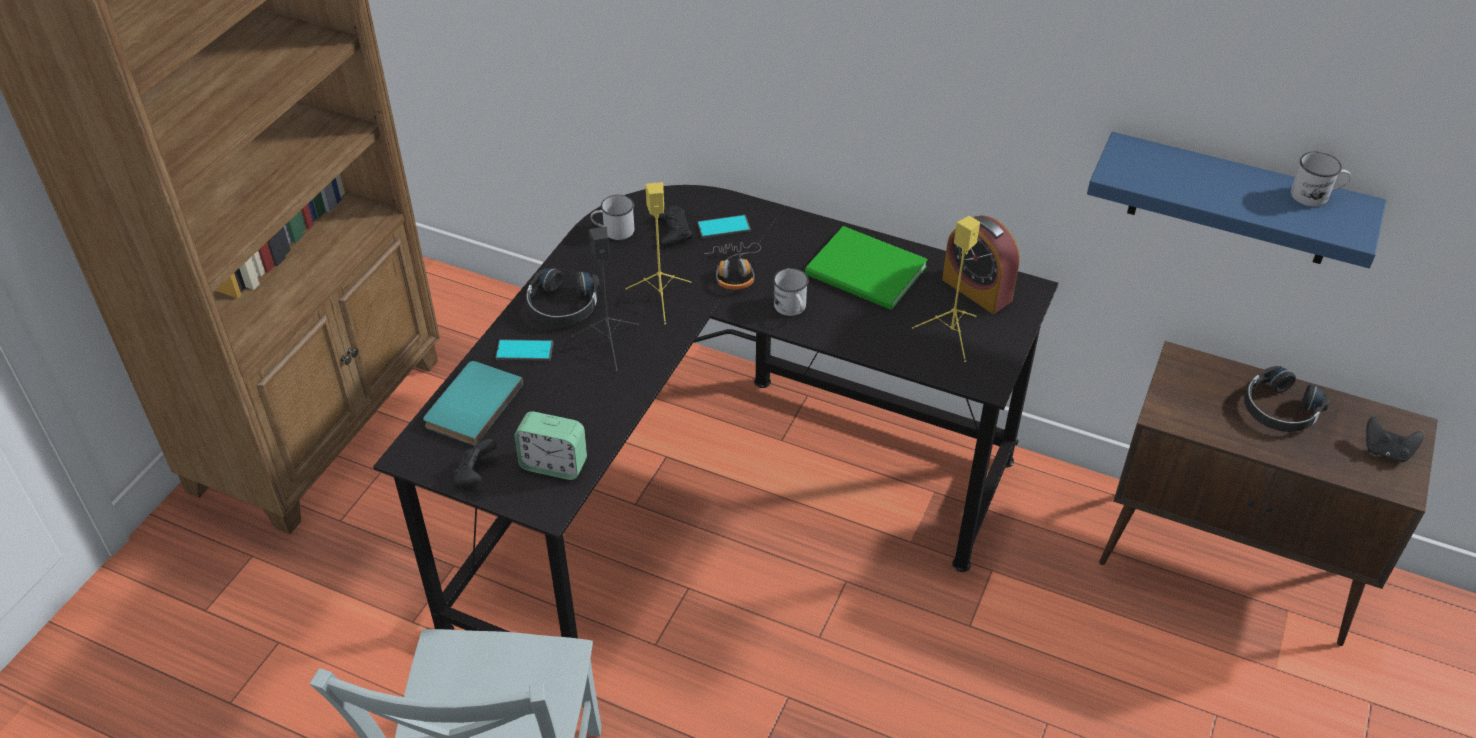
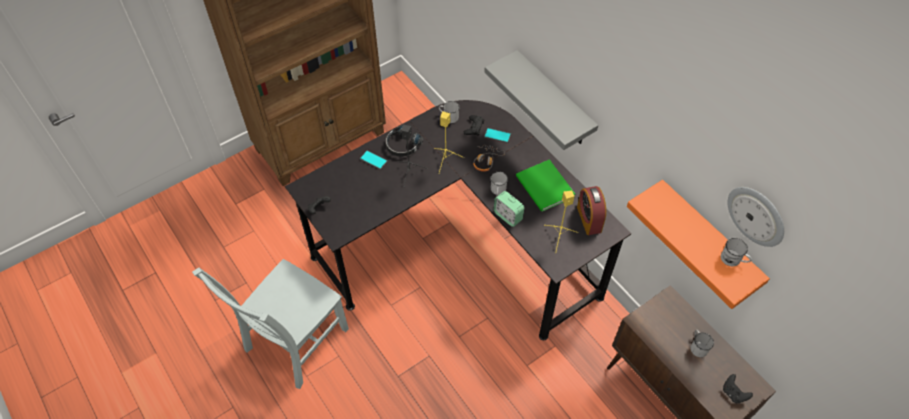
camera: 30 degrees right, 10 degrees up
(471, 404) = (337, 175): turquoise book -> none
(554, 464) = (351, 218): alarm clock -> alarm clock (508, 216)
(822, 105) = (554, 100): none -> grey shelf
(1233, 201) = (707, 240): blue shelf -> orange shelf
(1279, 409) = (697, 346): black headphones -> white mug
(1339, 87) = (756, 215): none -> wall clock

